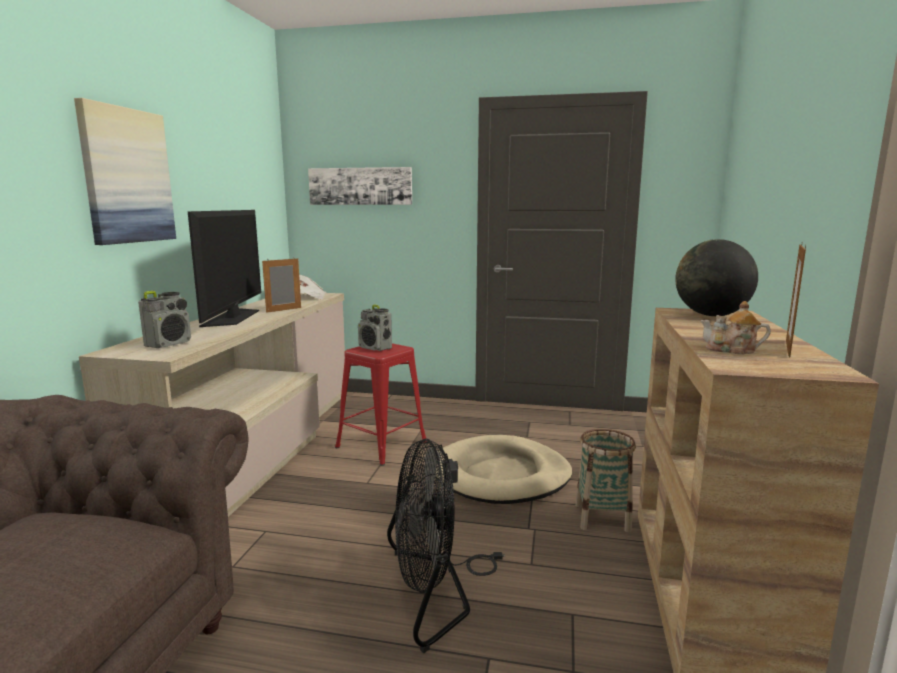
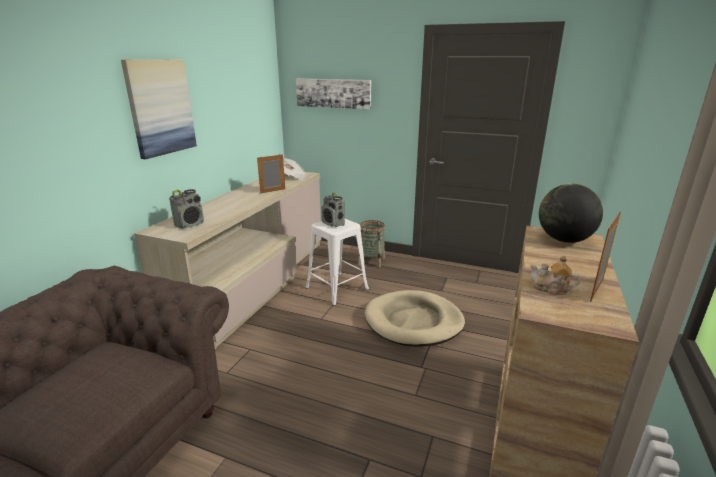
camera: 10 degrees right, 10 degrees up
(233, 317) = (237, 197): television -> none
(381, 445) = (337, 288): red stool -> white stool
(437, 588) = (348, 405): black fan -> none
(602, 517) = (476, 364): basket -> basket (371, 261)

